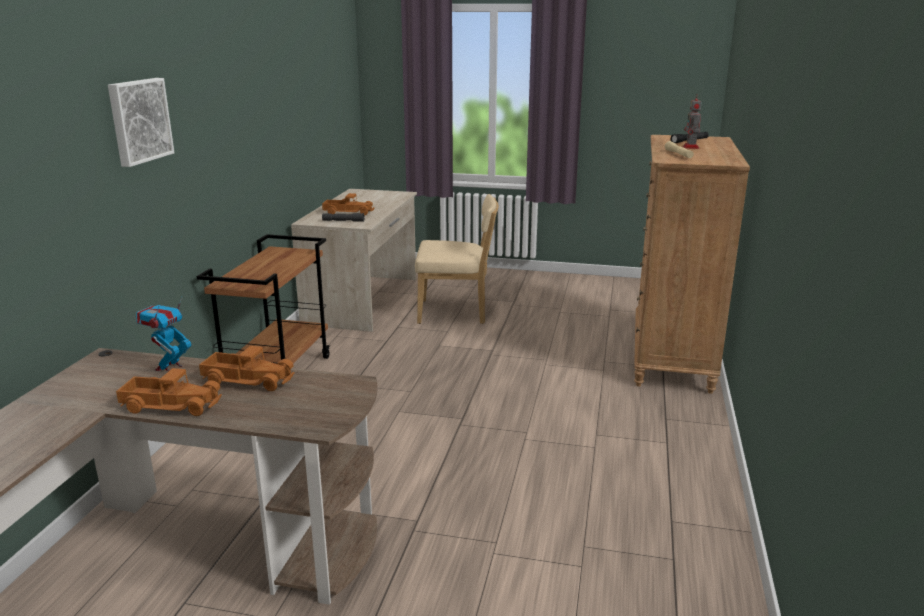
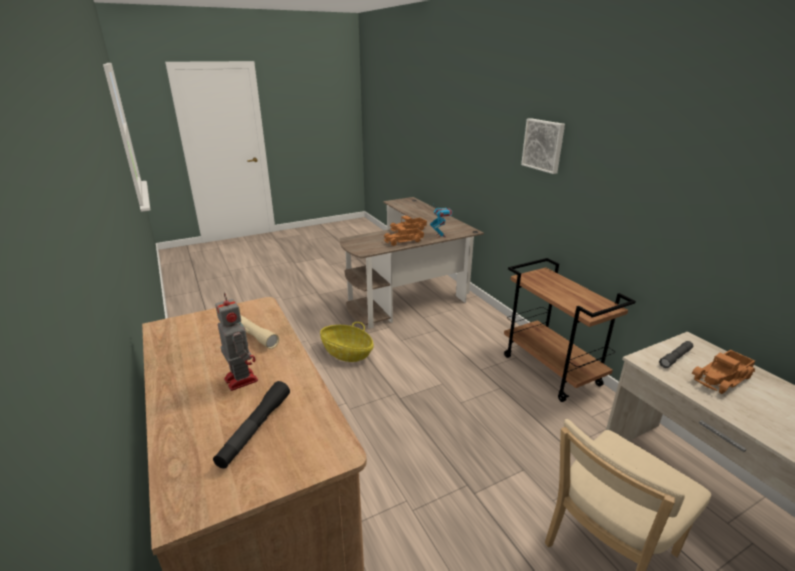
camera: 140 degrees right, 5 degrees up
(456, 497) = (347, 353): none -> basket

